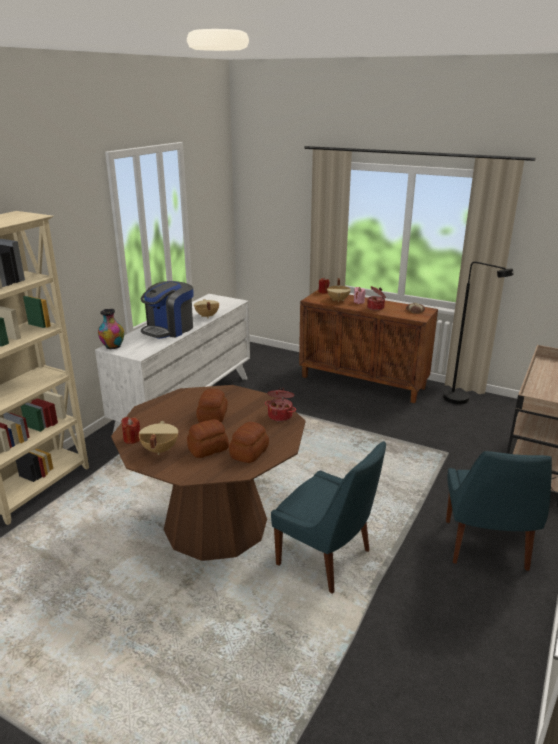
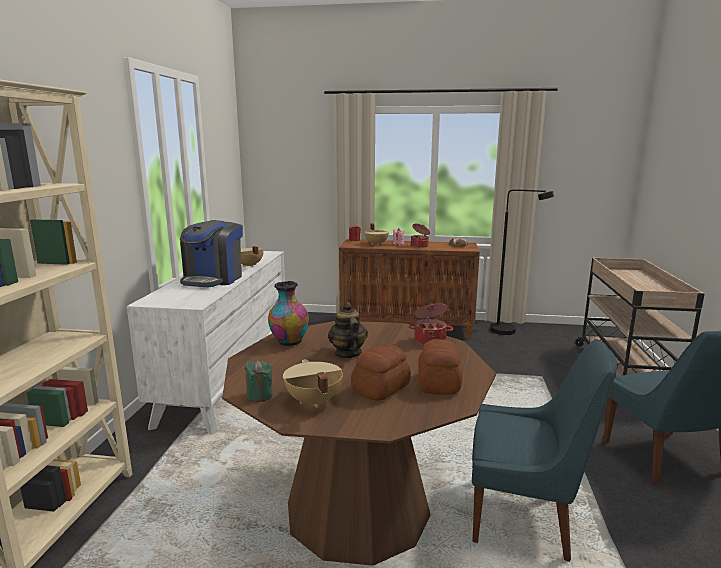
camera: 20 degrees left, 10 degrees down
(112, 346) = (150, 300): vase -> vase (289, 342)
(132, 439) = (259, 395): red candle -> green candle
(212, 417) = (347, 353): bread -> teapot

